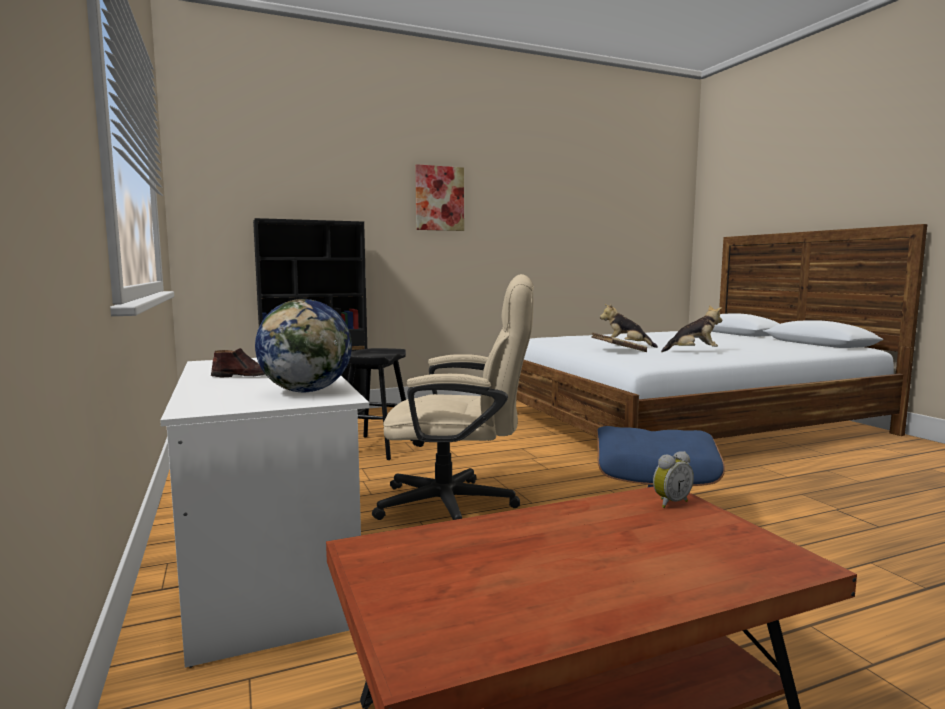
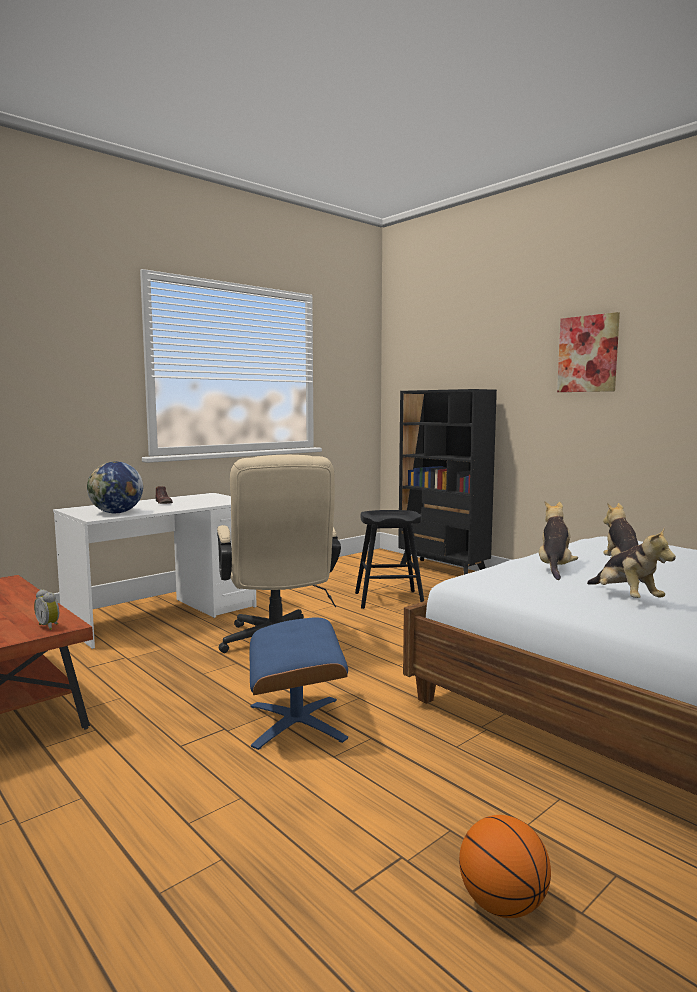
camera: 70 degrees right, 0 degrees up
(618, 351) = (554, 568): beige book -> plush toy
(865, 495) = (502, 904): none -> basketball

